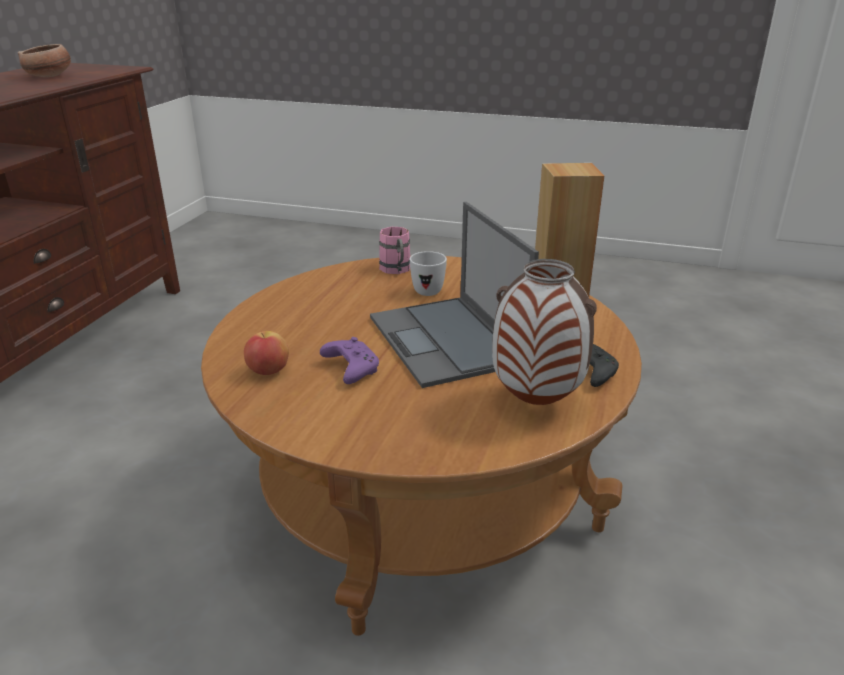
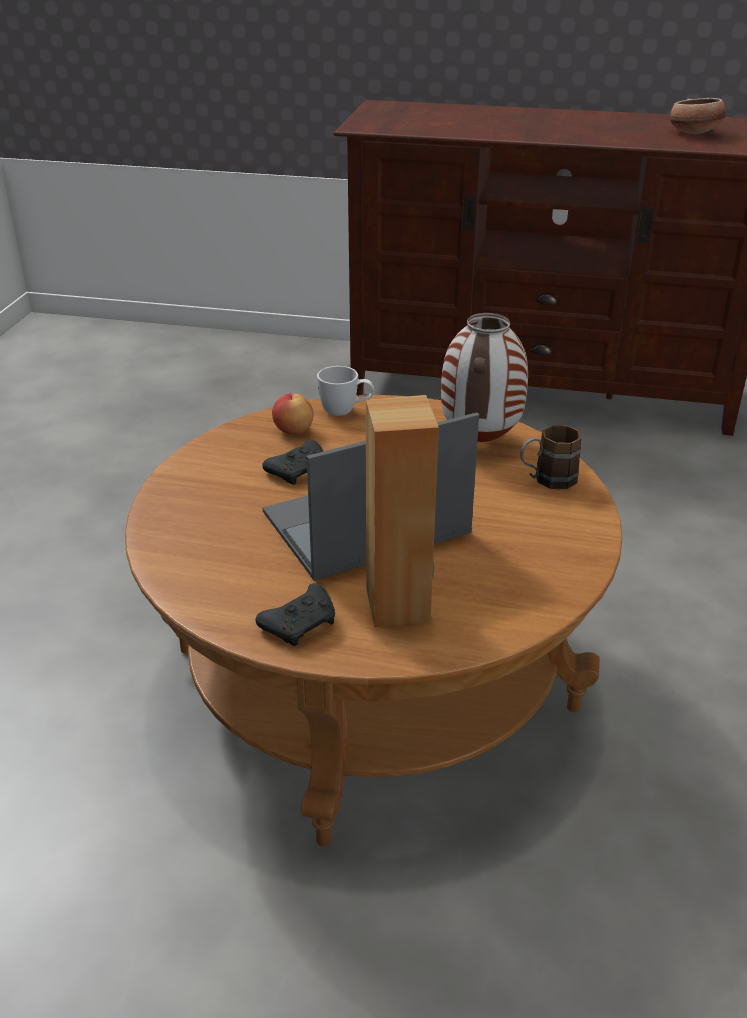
camera: 85 degrees right, 5 degrees up
(350, 368) = (299, 471): purple game controller -> black game controller
(396, 271) = (546, 480): pink mug -> brown mug
(429, 289) = (498, 506): white mug -> white mug (346, 412)
(537, 402) = (235, 585): vase -> vase (481, 442)

